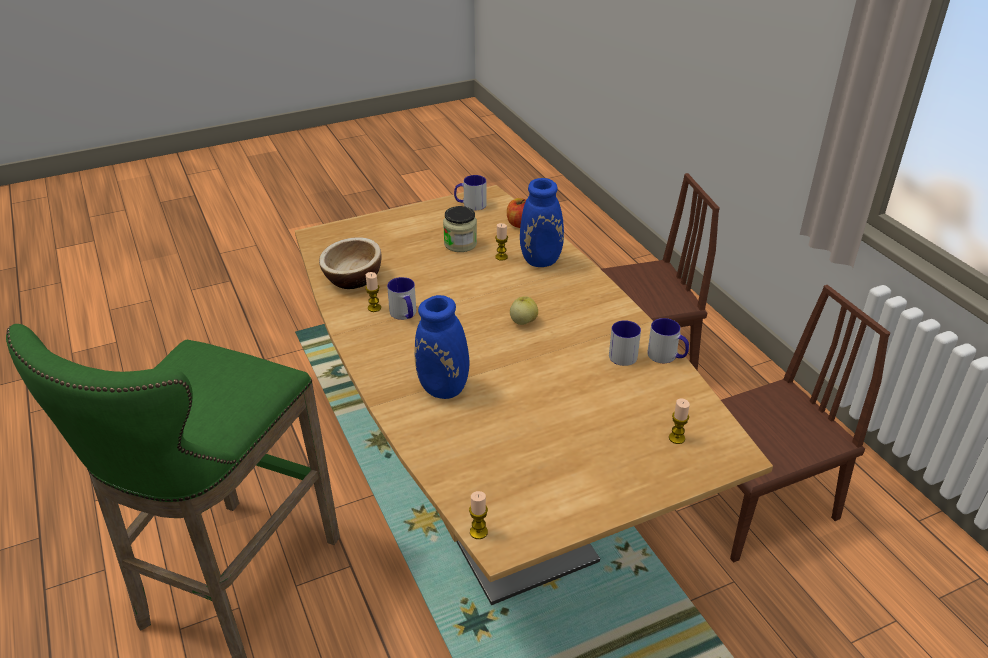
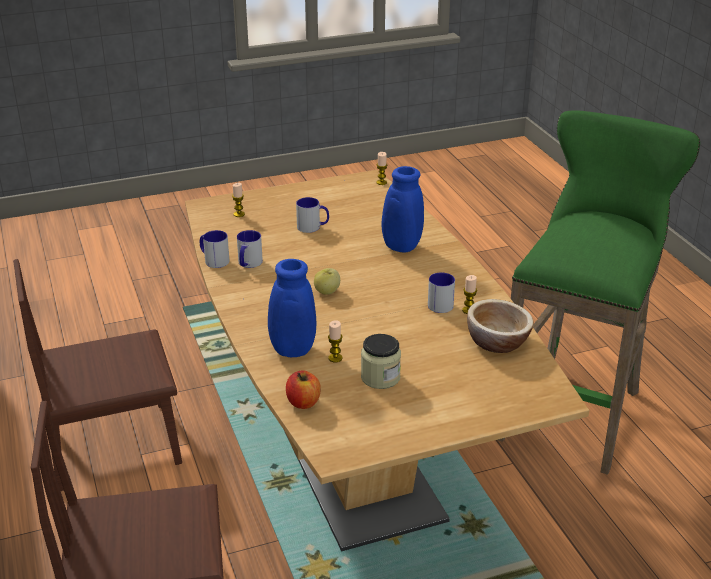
camera: 175 degrees left, 5 degrees down
(470, 205) = (363, 438): mug -> mug (313, 227)

